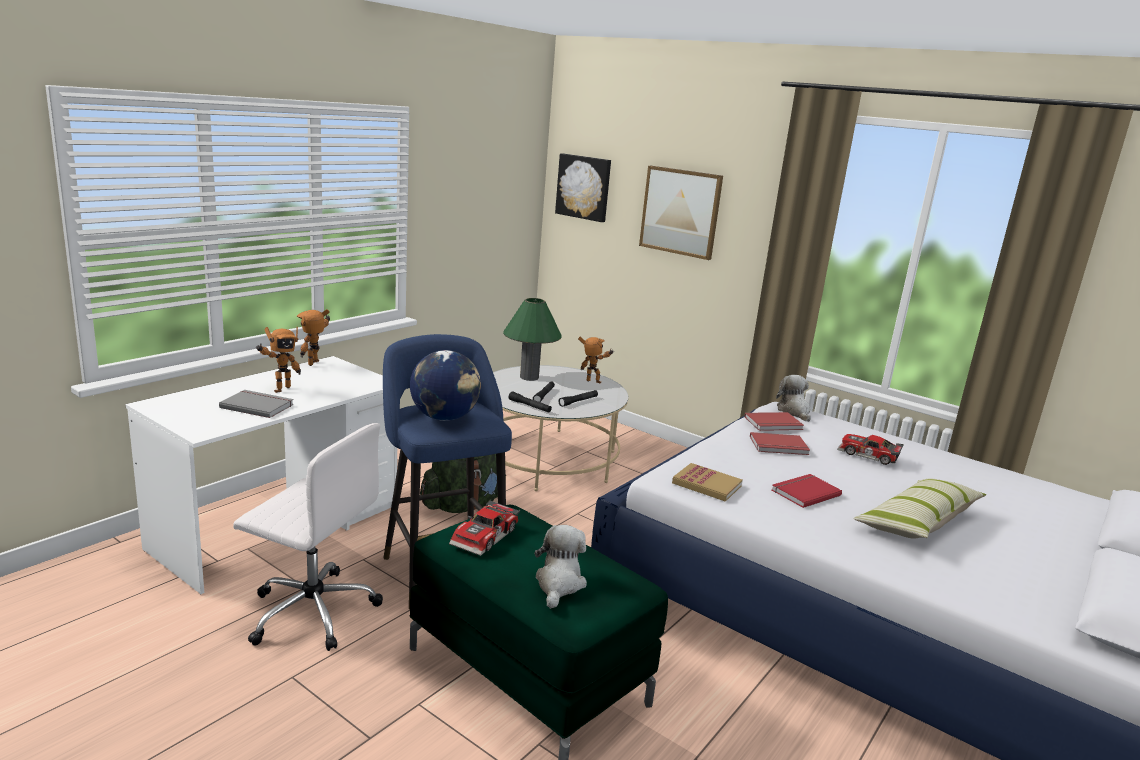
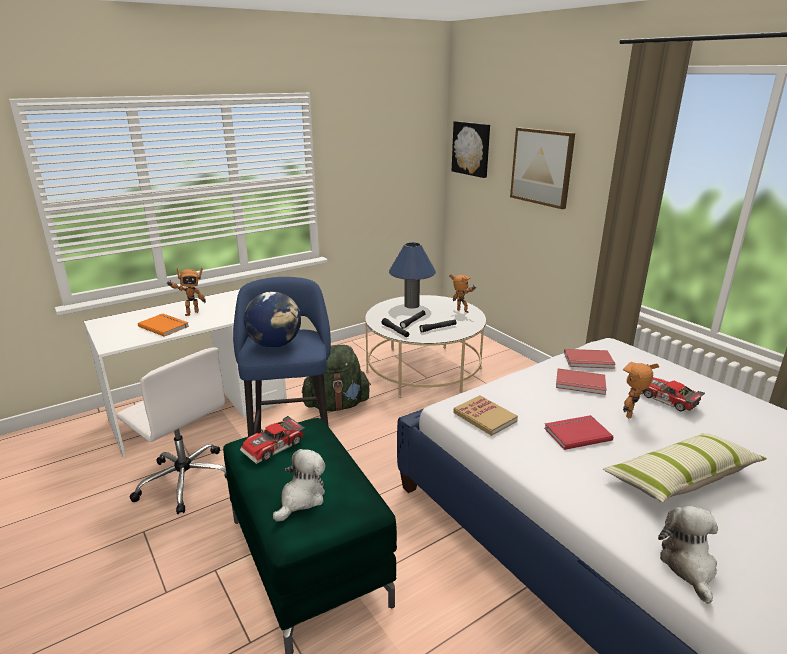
camera: 20 degrees right, 5 degrees up
(258, 405) = (164, 326): grey book -> orange book
(316, 363) = (232, 293): toy robot -> toy robot (632, 415)
(529, 377) = (411, 305): green table lamp -> blue table lamp
(794, 412) = (619, 349): plush toy -> plush toy (688, 565)

